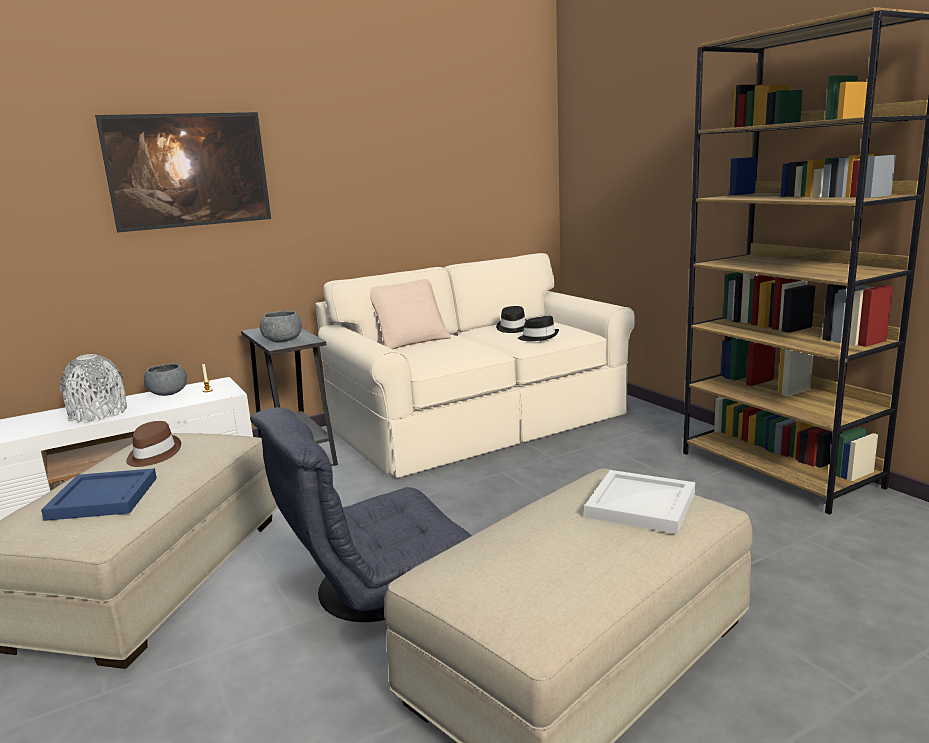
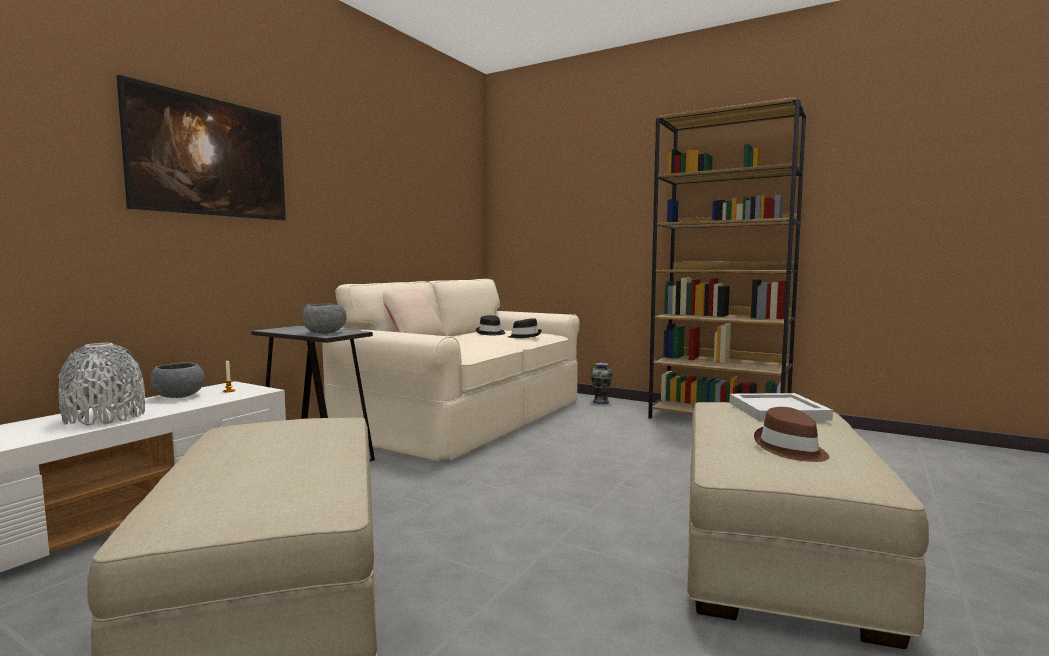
camera: 30 degrees left, 10 degrees down
(101, 499) = (269, 474): blue tray -> none
(153, 454) = (264, 436): brown hat -> brown hat (790, 449)
(374, 588) = (545, 539): grey armchair -> none
(655, 419) = (601, 402): none -> vase

